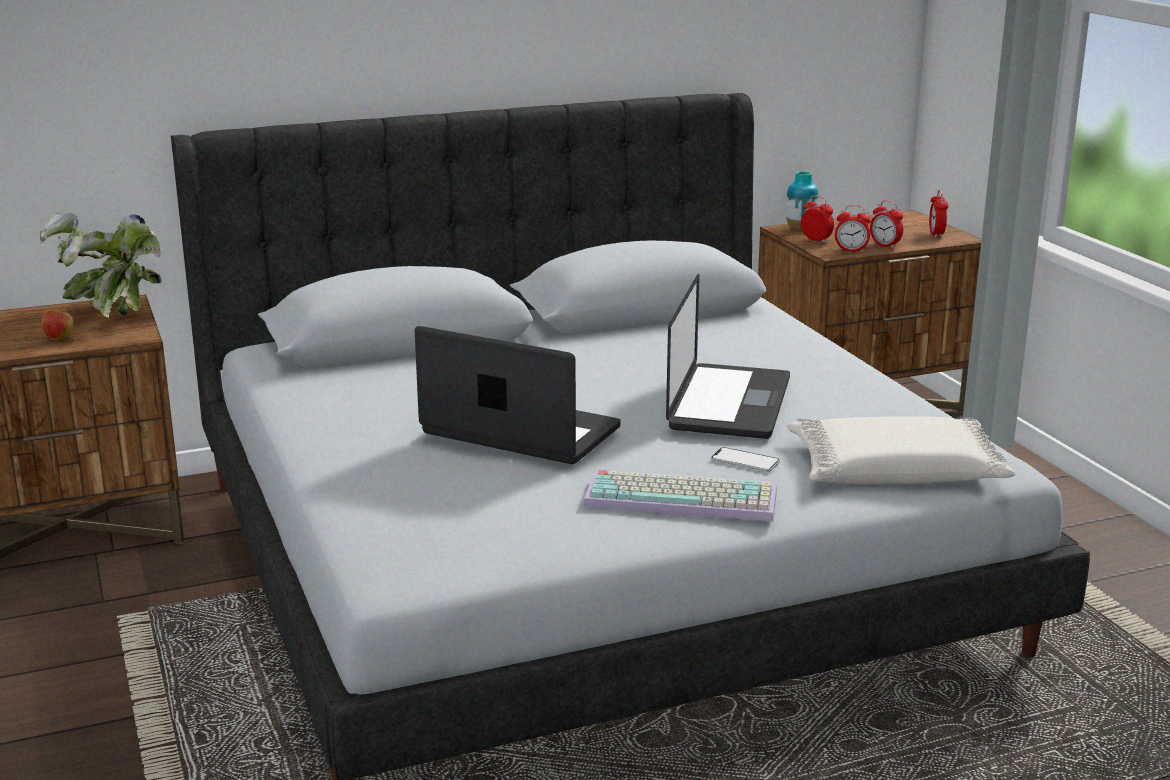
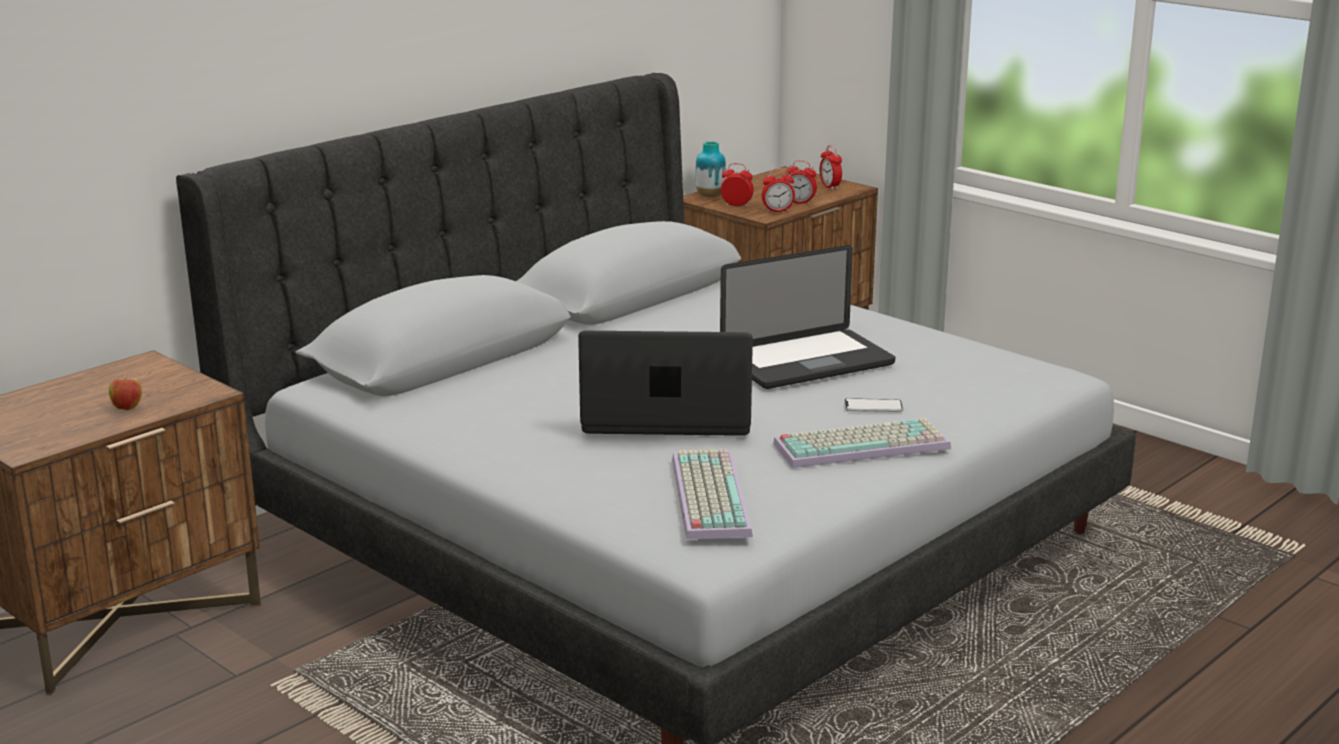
camera: 25 degrees left, 0 degrees up
(114, 312) = (148, 373): potted plant -> none
(459, 516) = (706, 495): none -> keyboard
(729, 403) = (807, 362): laptop -> laptop turned 75 degrees clockwise
(896, 465) = (988, 388): white pillow -> none

